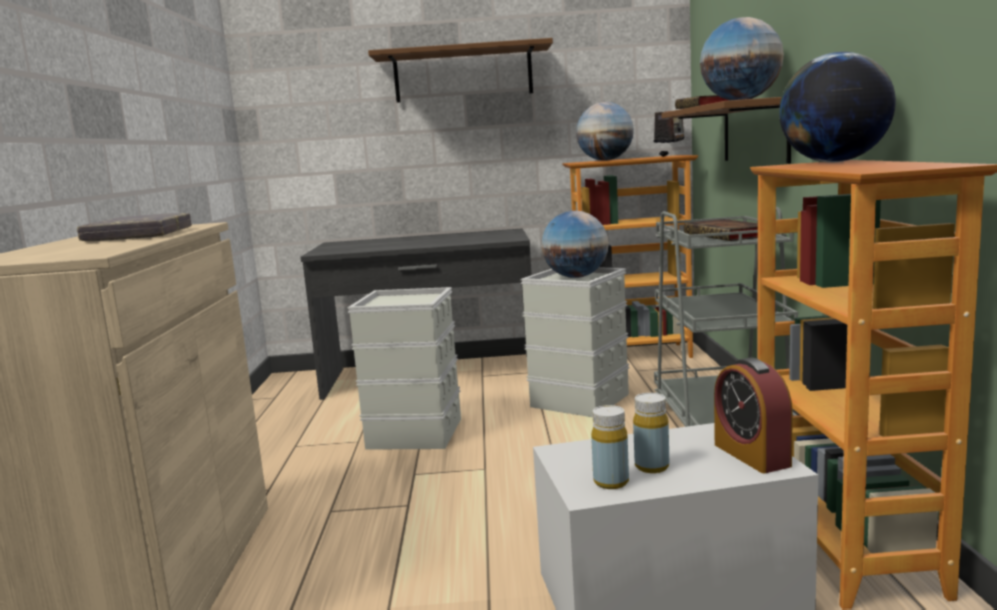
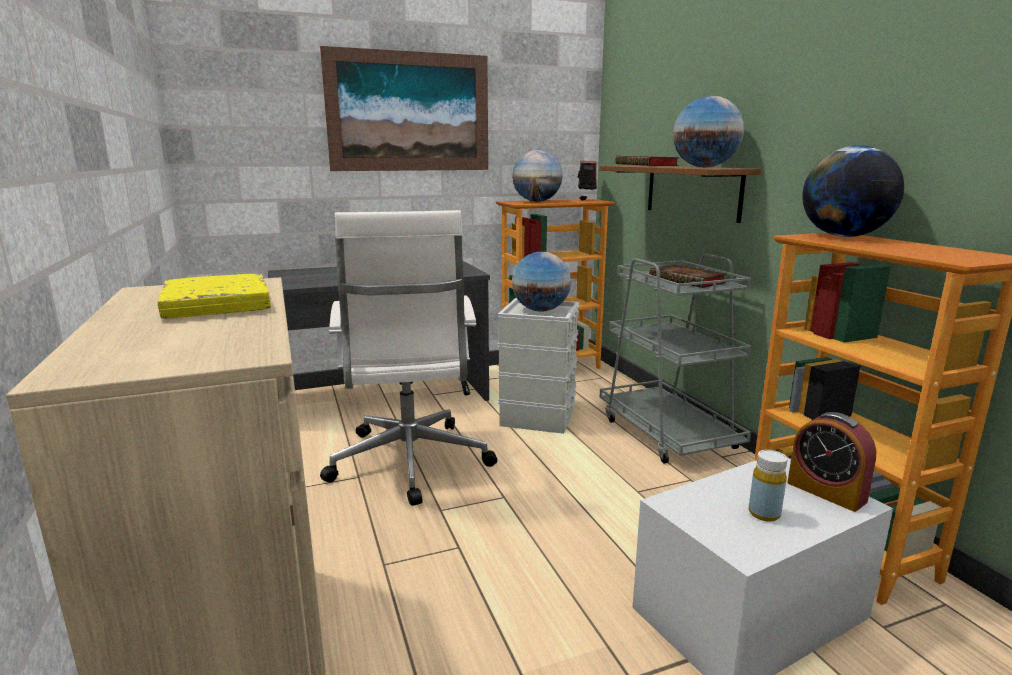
camera: 20 degrees left, 5 degrees up
(138, 235) = (217, 304): grey book -> yellow book
(413, 434) = (409, 463): grey storage box -> white office chair
(463, 74) = (409, 112): brown shelf -> picture
(611, 482) = (749, 536): yellow bottle -> none

